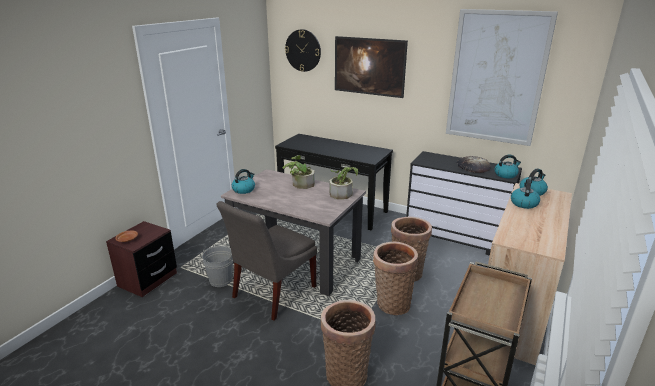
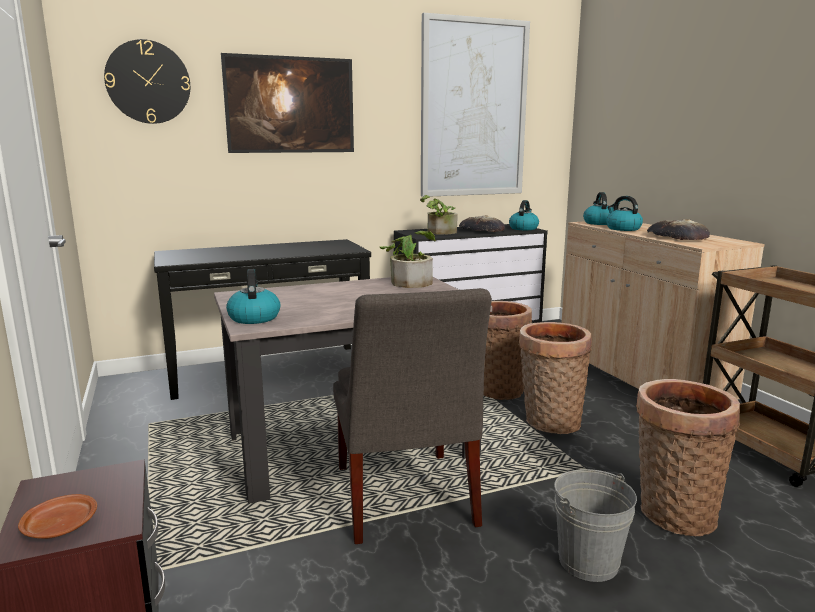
camera: 50 degrees left, 10 degrees down
(221, 280) = (281, 537): grey bucket -> grey bucket (588, 561)
(300, 184) = (327, 290): potted plant -> potted plant (439, 232)
(527, 226) = (677, 236): none -> bread

